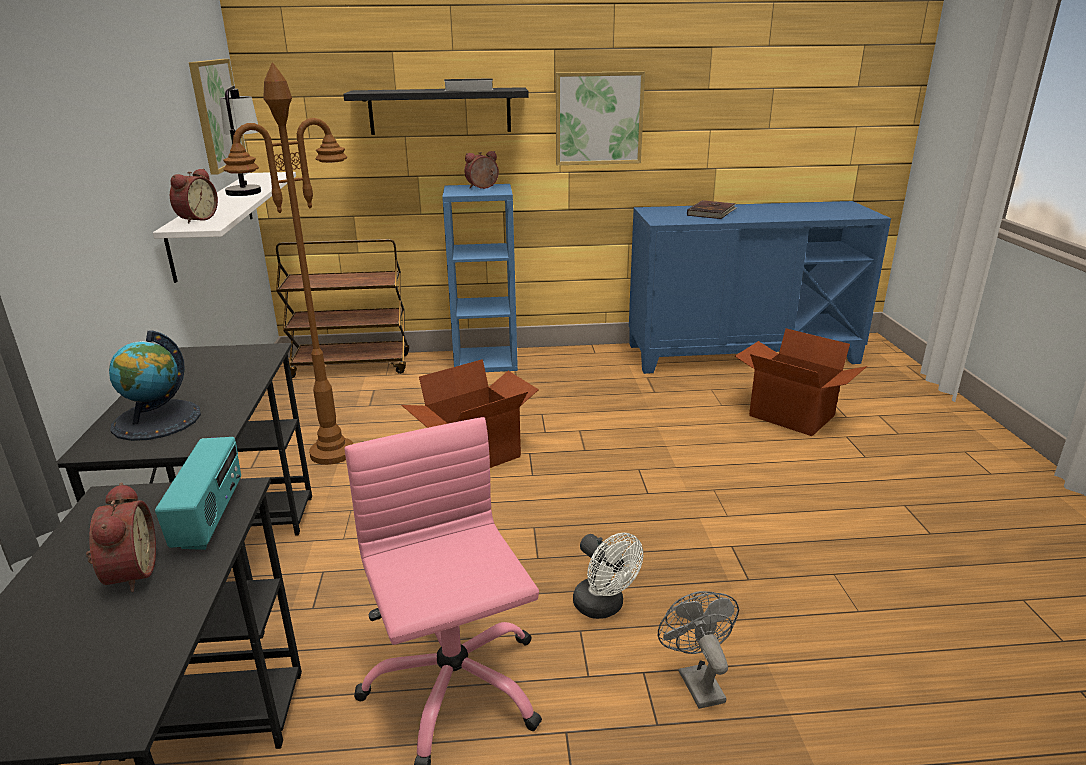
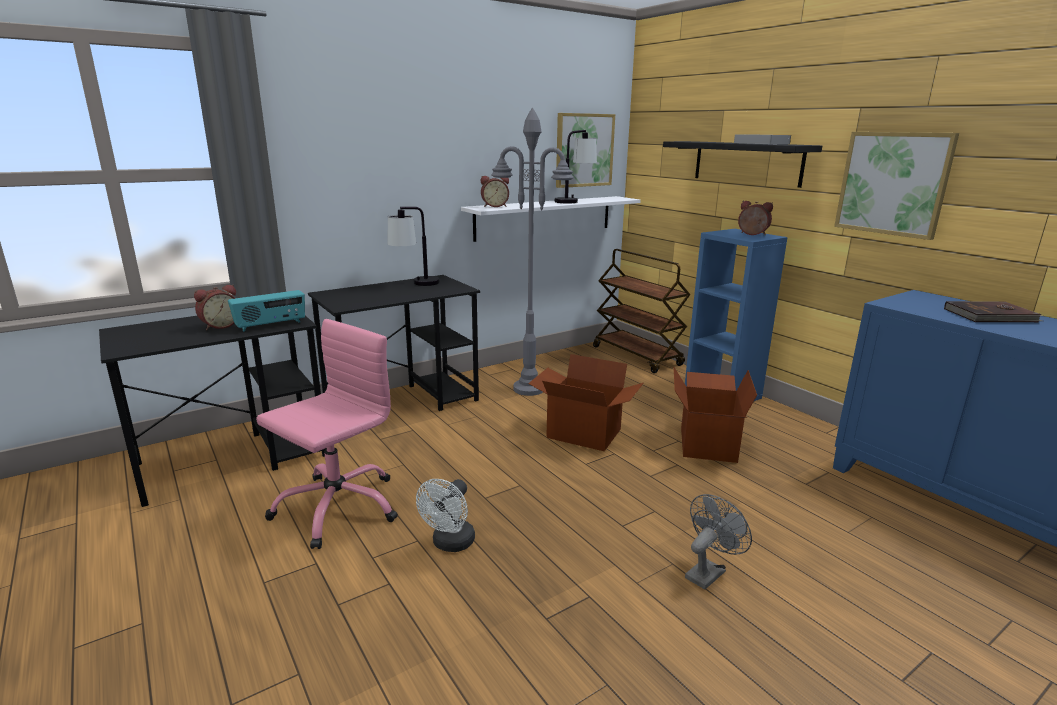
camera: 60 degrees right, 5 degrees down
(157, 420) = (359, 294): globe -> none
(187, 373) = (416, 285): none -> table lamp
(333, 452) = (529, 389): brown floor lamp -> grey floor lamp
(696, 680) = (393, 614): grey fan -> grey fan (708, 571)
(790, 416) = (906, 590): cardboard box -> cardboard box (706, 444)

